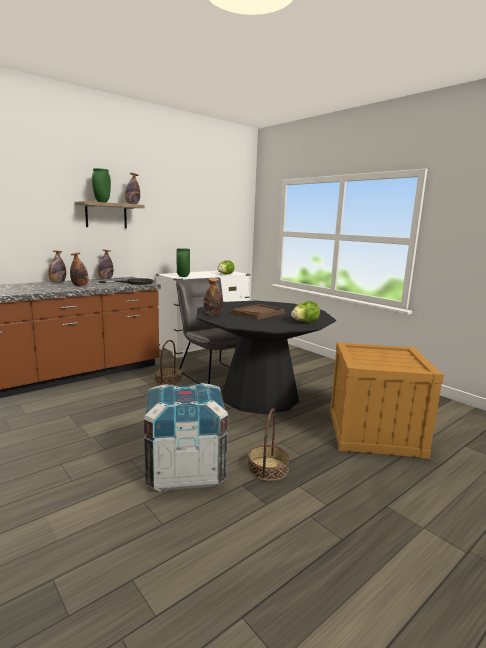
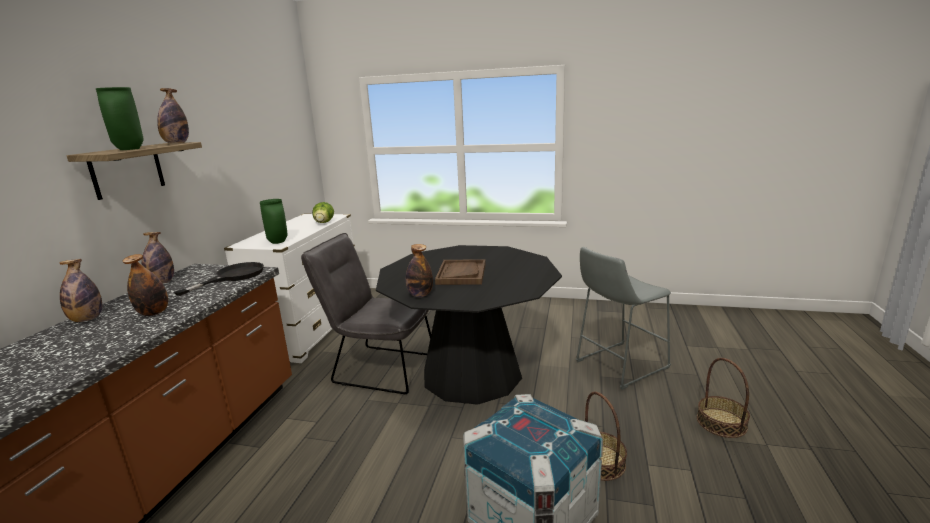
camera: 35 degrees left, 5 degrees up
(168, 380) = (336, 403): basket -> basket (721, 422)
(304, 322) = (530, 271): lettuce -> none
(374, 432) = (618, 366): crate -> grey stool

